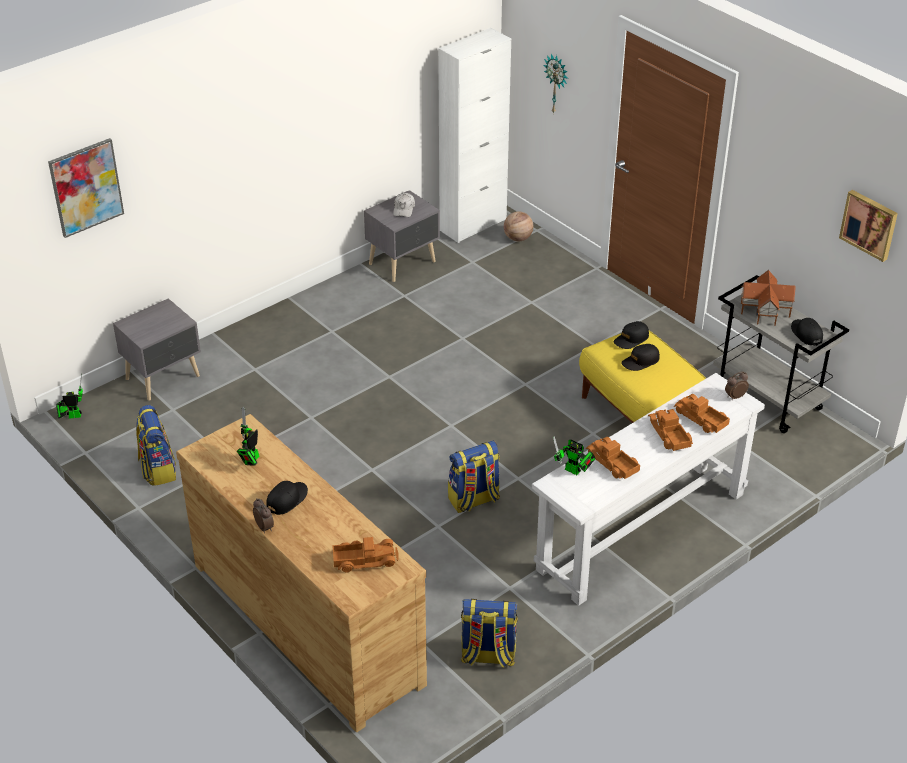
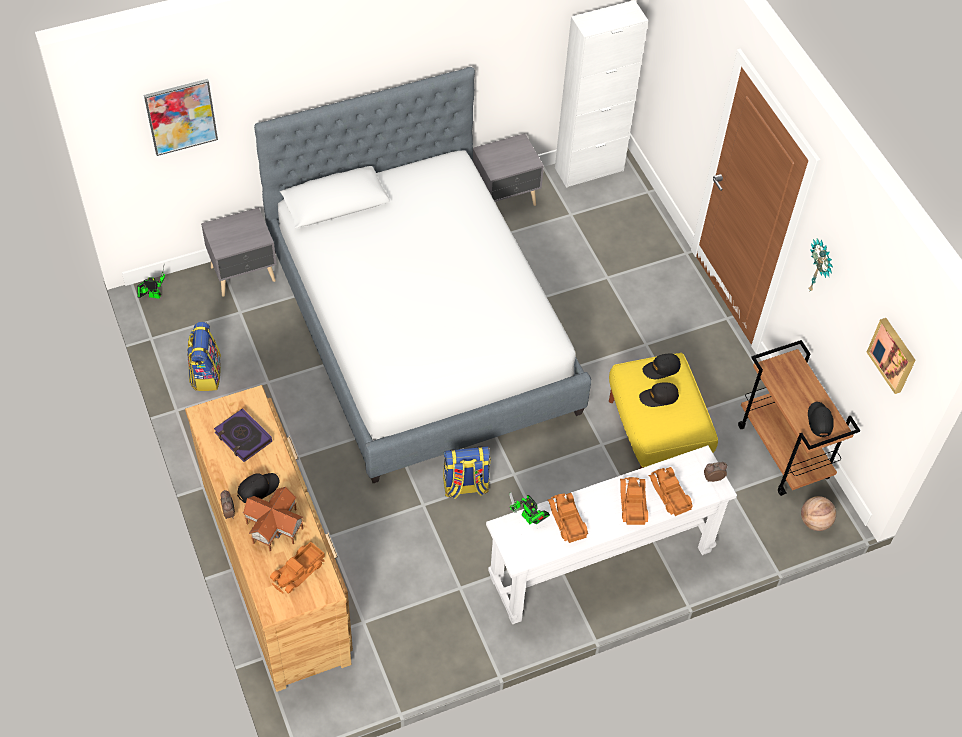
camera: 15 degrees right, 15 degrees up
(250, 461) = (243, 437): toy robot -> book
(364, 559) = (299, 572): toy truck -> toy truck turned 120 degrees clockwise
(368, 381) = (422, 328): none -> bed
(404, 209) = (510, 156): white cap -> none
(487, 655) = (413, 651): backpack -> none
(518, 238) = (625, 197): basketball -> basketball (815, 522)
(557, 83) = (682, 76): wall clock -> wall clock (820, 267)
(764, 310) = (792, 381): toy house -> toy house (273, 526)
(769, 399) = (784, 452): grey cart -> brown cart

